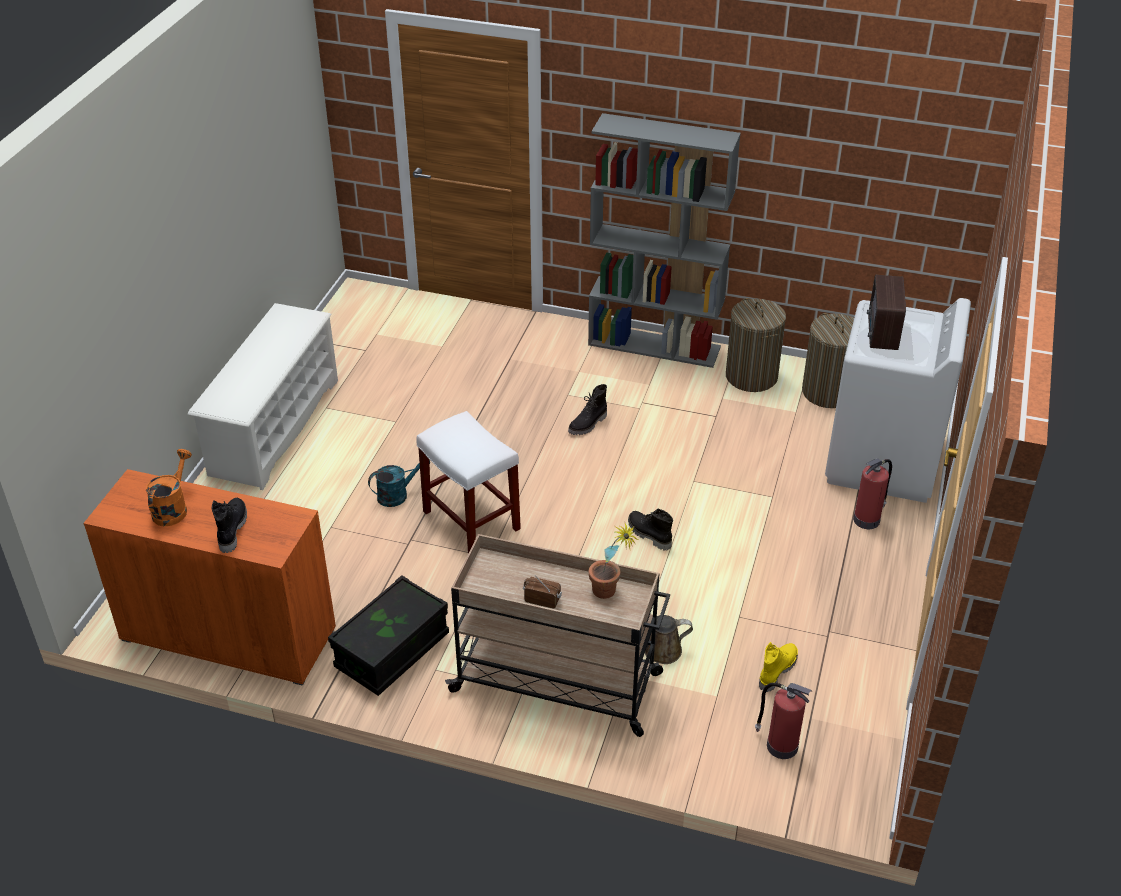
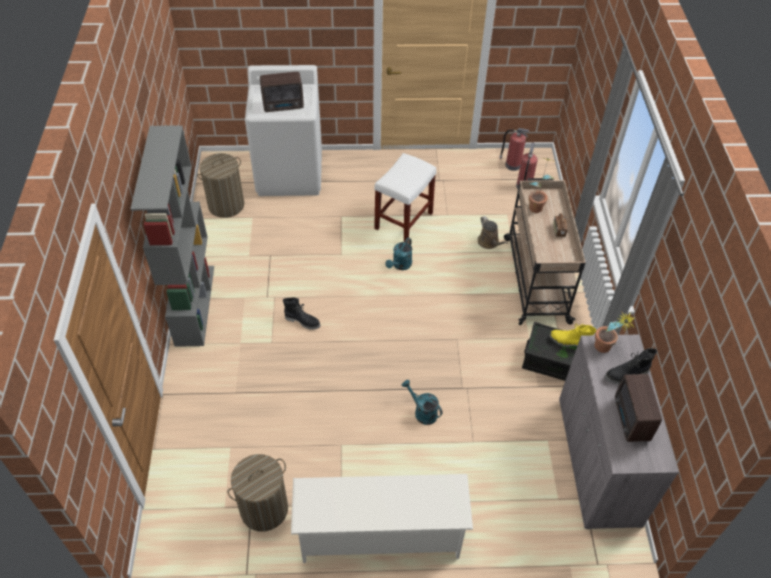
camera: 110 degrees left, 10 degrees up
(173, 508) = (630, 420): orange watering can -> radio
(228, 634) = (597, 461): orange cabinet -> grey cabinet
(280, 523) = (604, 350): none -> potted plant
(470, 519) = (428, 360): white stool -> white stool (403, 221)
(648, 535) = (400, 265): black boot -> turquoise watering can
(751, 376) = (219, 245): laundry basket -> laundry basket (264, 508)
(776, 670) = (477, 195): yellow boot -> yellow boot (569, 342)
(867, 519) = (344, 175): fire extinguisher -> fire extinguisher (512, 165)

